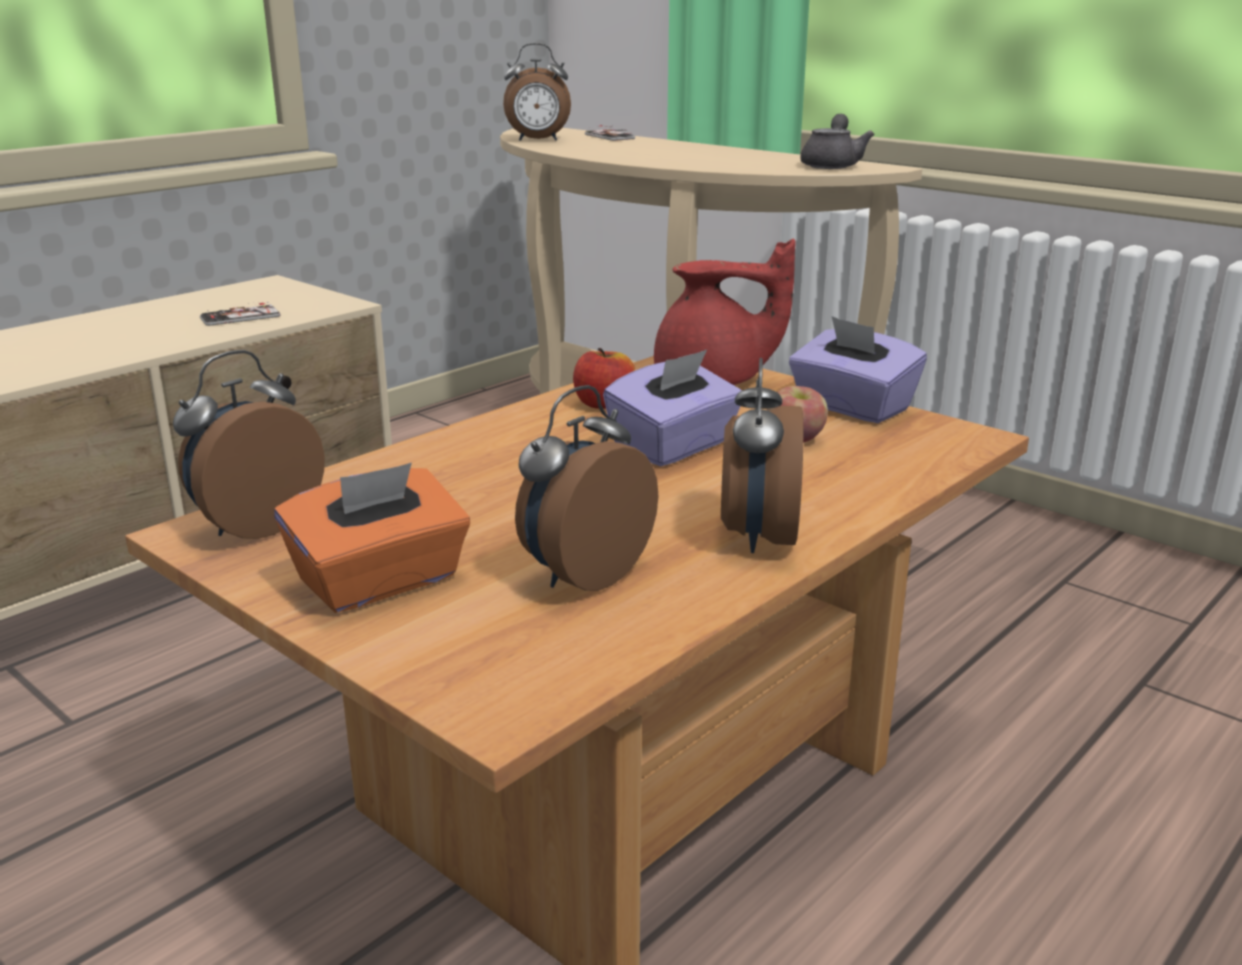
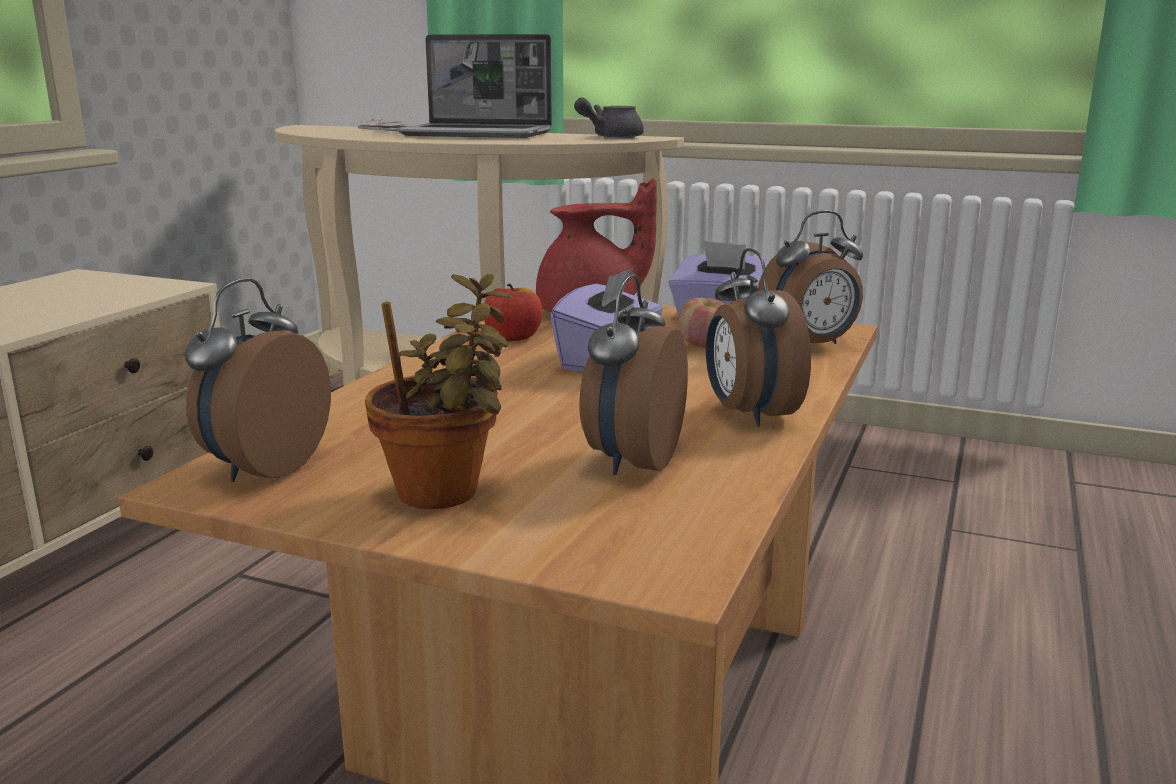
camera: 20 degrees left, 5 degrees down
(240, 317) = (71, 304): phone -> none
(380, 582) = (445, 495): orange tissue box -> potted plant
(538, 140) = (320, 132): alarm clock -> alarm clock (810, 346)
(695, 152) = (479, 134): none -> laptop
(832, 165) = (610, 137): grey teapot -> grey teapot turned 120 degrees counterclockwise

